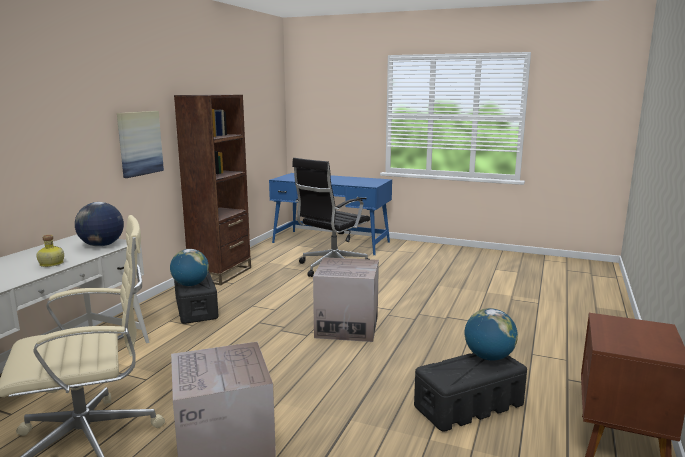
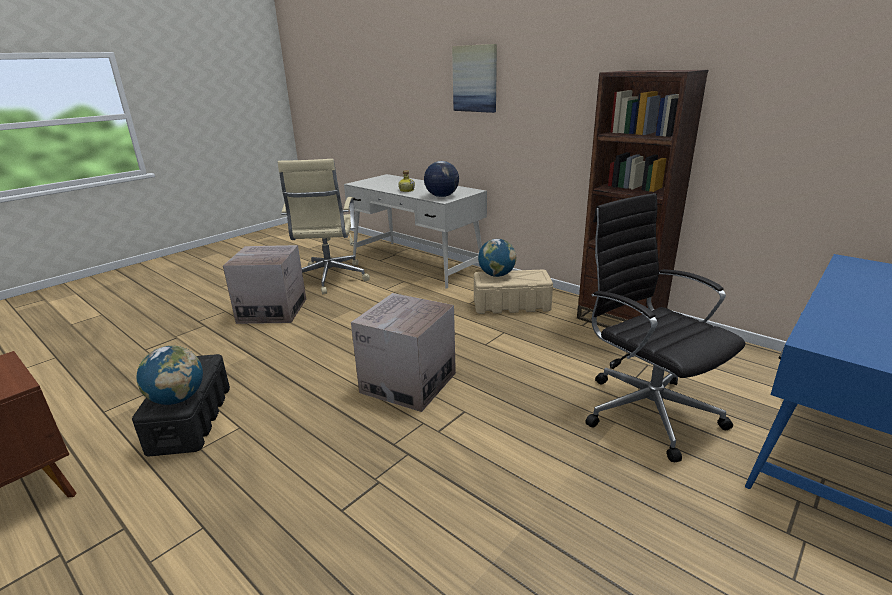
camera: 110 degrees right, 10 degrees up
(139, 143) = (564, 125): picture -> picture (475, 79)
(196, 307) = (512, 305): black storage box -> beige storage box

